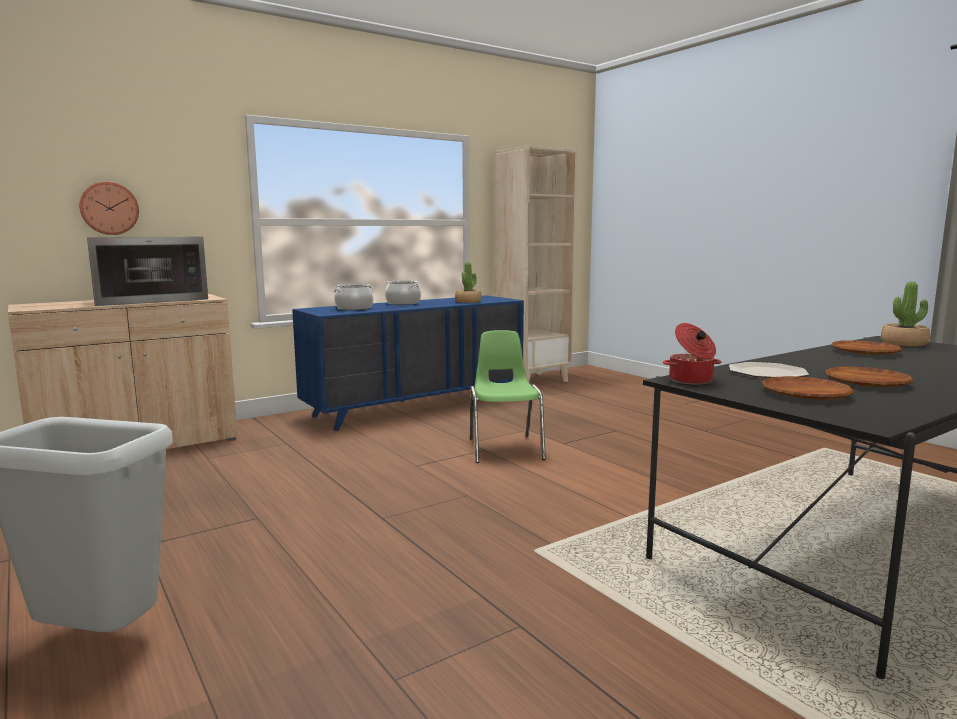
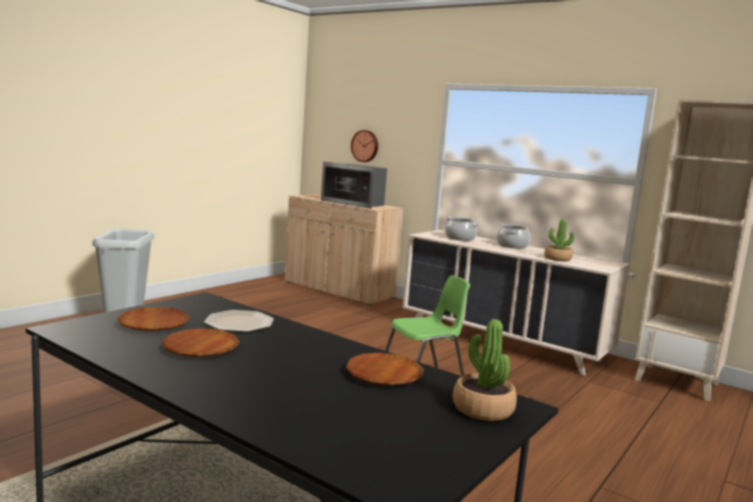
camera: 70 degrees right, 0 degrees up
(417, 407) = (502, 342): blue dresser -> beige dresser
(691, 381) = (201, 301): cooking pot -> none

